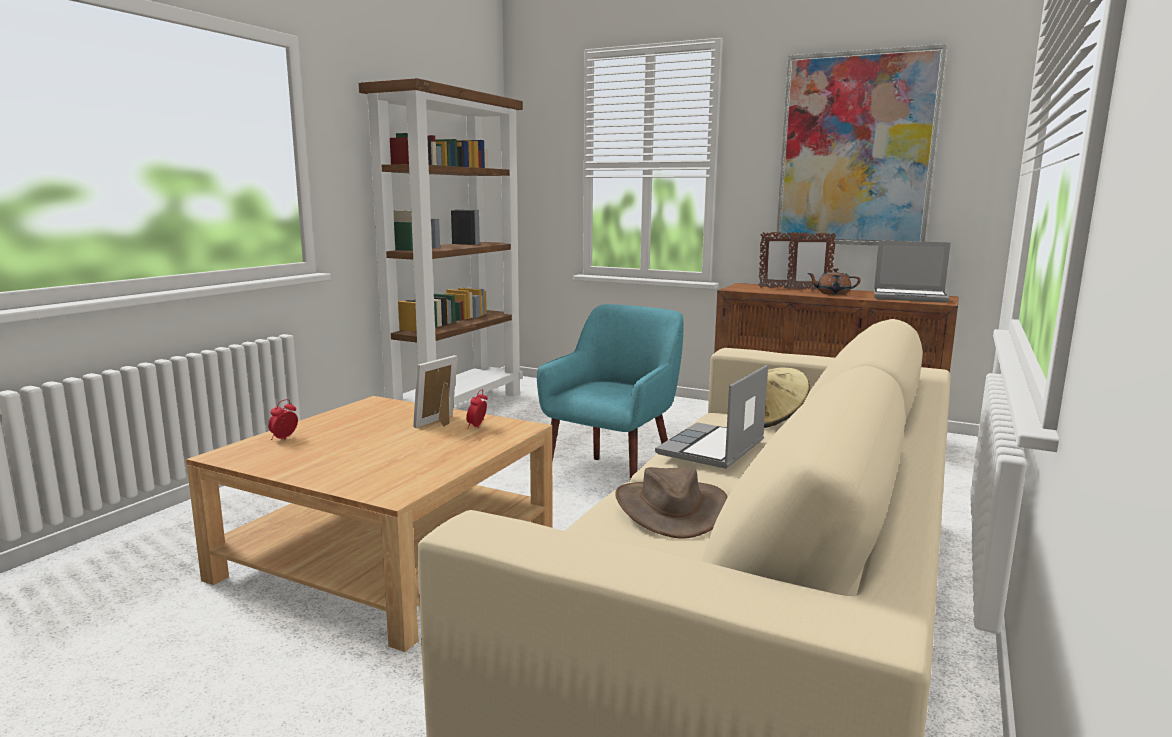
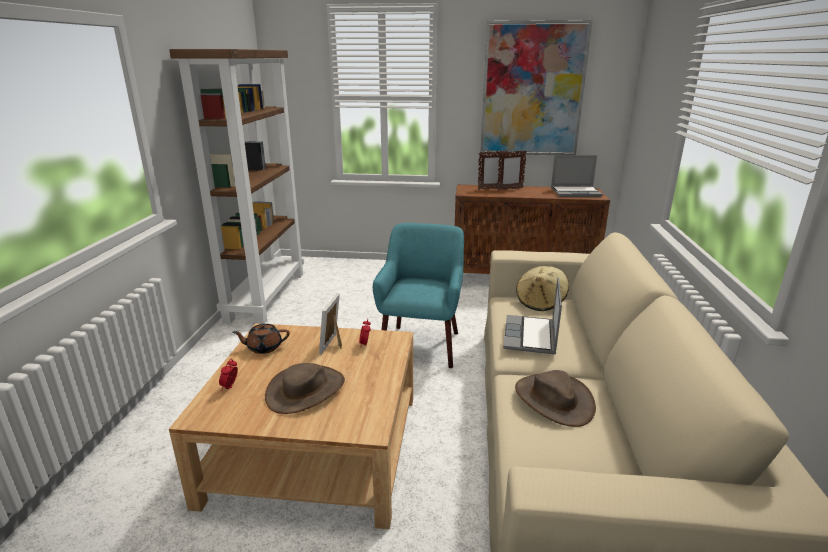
camera: 20 degrees left, 10 degrees up
(361, 453) = (306, 390): none -> brown hat
(832, 293) = (529, 192): brown teapot -> brown teapot (264, 347)

